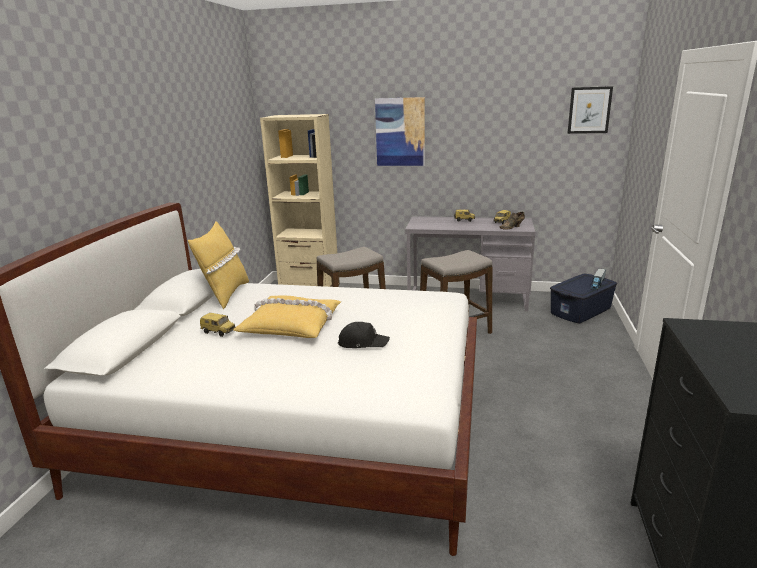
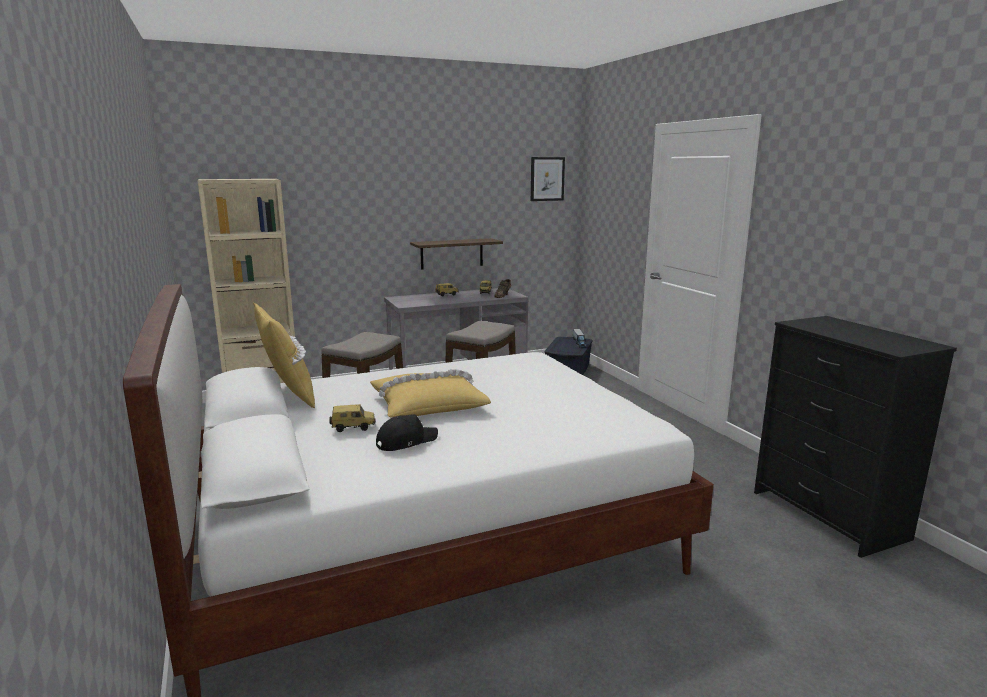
camera: 35 degrees left, 5 degrees down
(362, 342) = (528, 401): black cap -> black cap (406, 441)
(400, 132) = (365, 201): picture -> none
(478, 182) = (452, 253): none -> shelf

